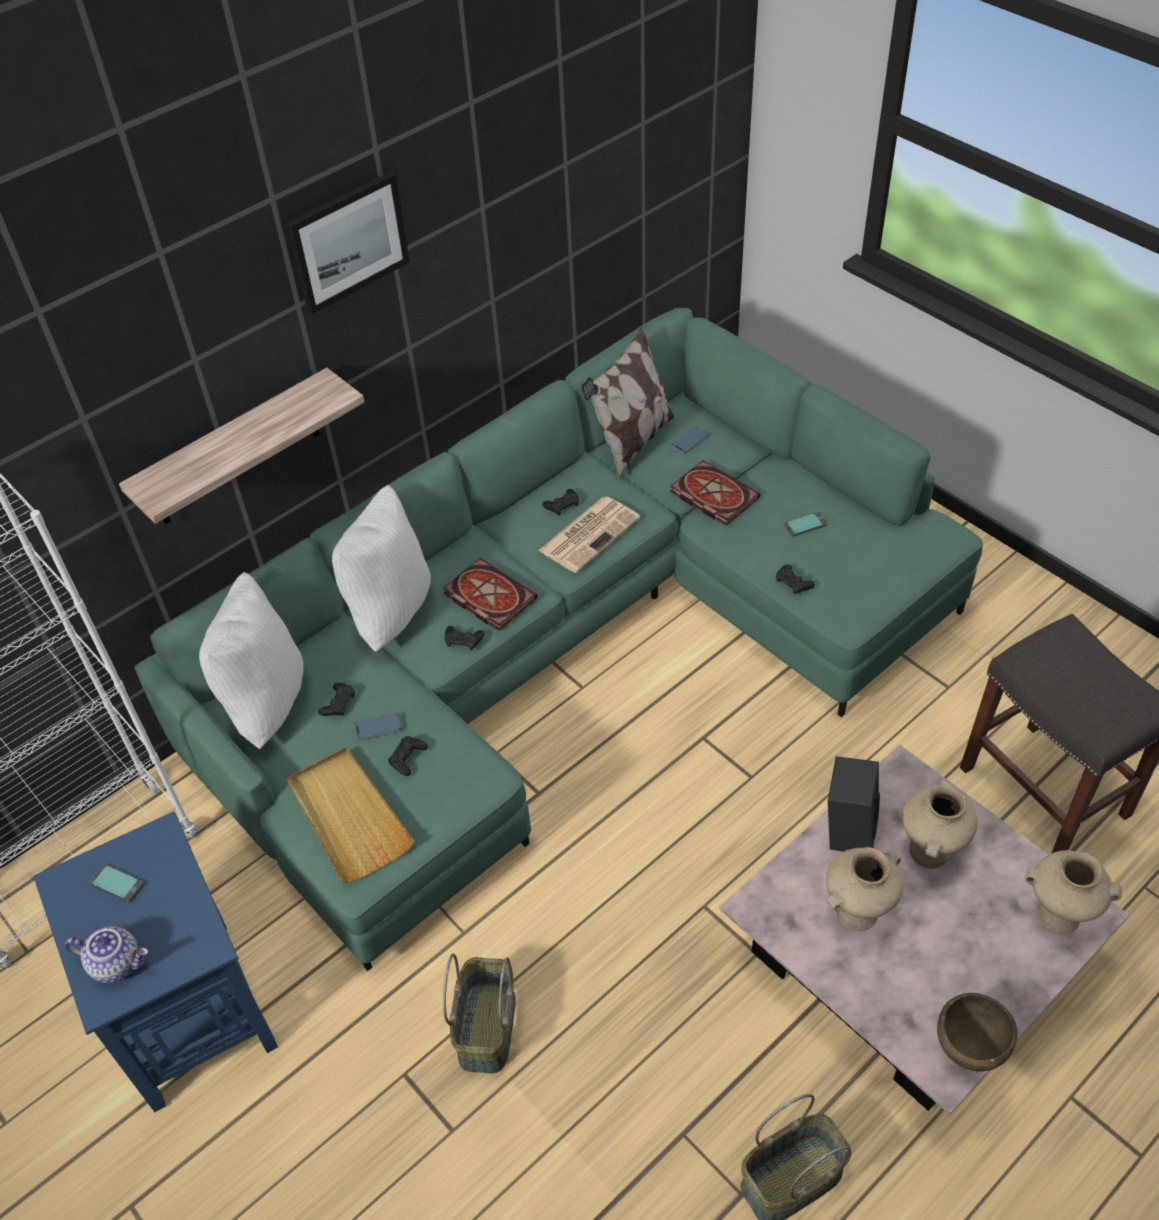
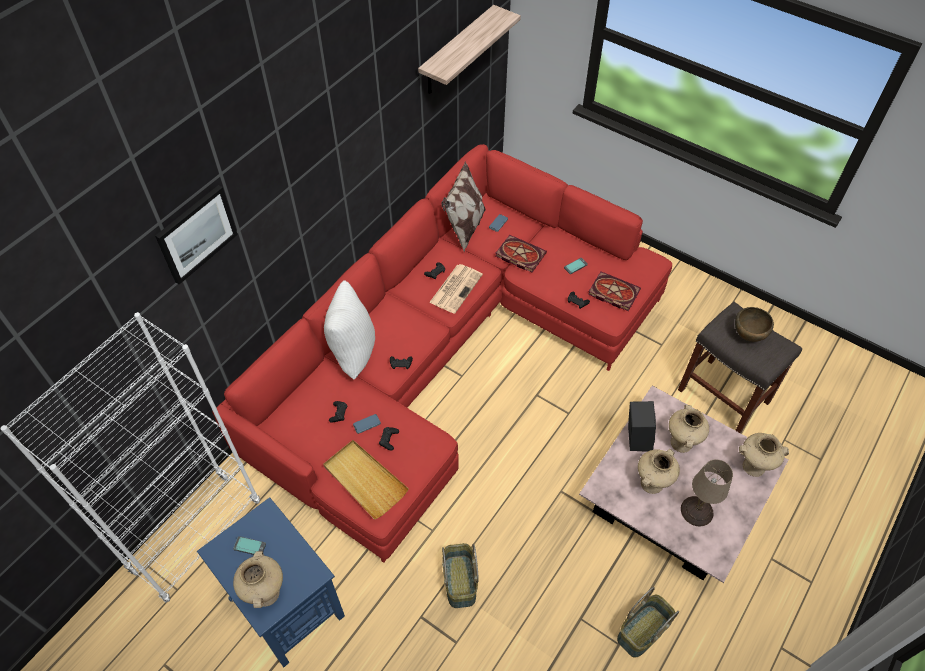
camera: 15 degrees left, 5 degrees up
(117, 963) = (265, 592): teapot -> beige vase
(235, 450) = (260, 276): shelf -> shelf (457, 51)
(265, 702) = (294, 419): white pillow -> none
(348, 241) = (315, 145): picture -> picture (196, 233)
(487, 596) = (407, 335): book -> book (612, 292)
(571, 645) = (449, 352): green sofa -> red sofa
(928, 974) = (696, 510): none -> beige table lamp
(969, 1049) = (725, 547): brown bowl -> brown bowl (748, 336)

